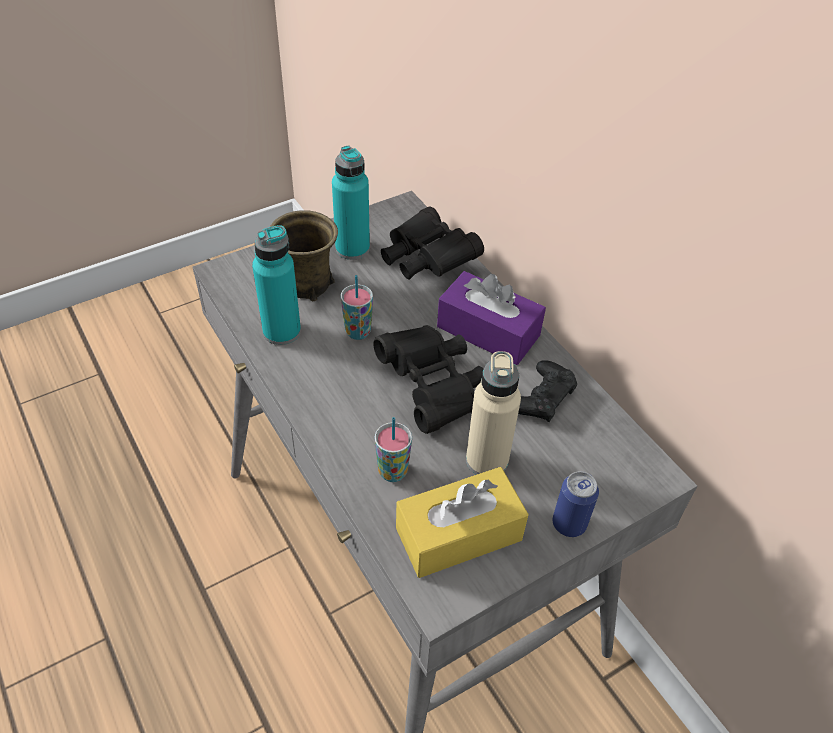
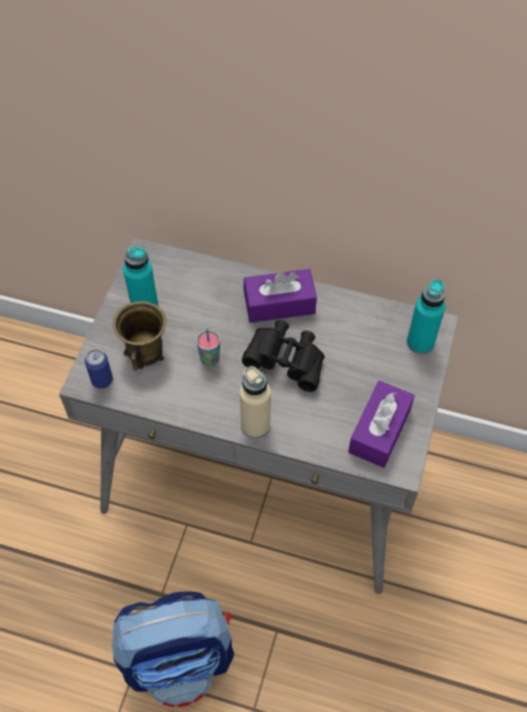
camera: 40 degrees left, 10 degrees up
(153, 666) = (180, 659): none -> backpack
(282, 331) = (166, 393): turquoise bottle -> turquoise bottle (420, 342)
(392, 472) = (316, 425): cup -> none
(426, 260) = (197, 282): black binoculars -> none
(458, 534) = (379, 431): yellow tissue box -> purple tissue box
(487, 460) = (354, 381): beige bottle -> beige bottle (255, 425)
(541, 398) = (345, 324): black game controller -> none
(569, 524) = (422, 383): can -> can (102, 380)

